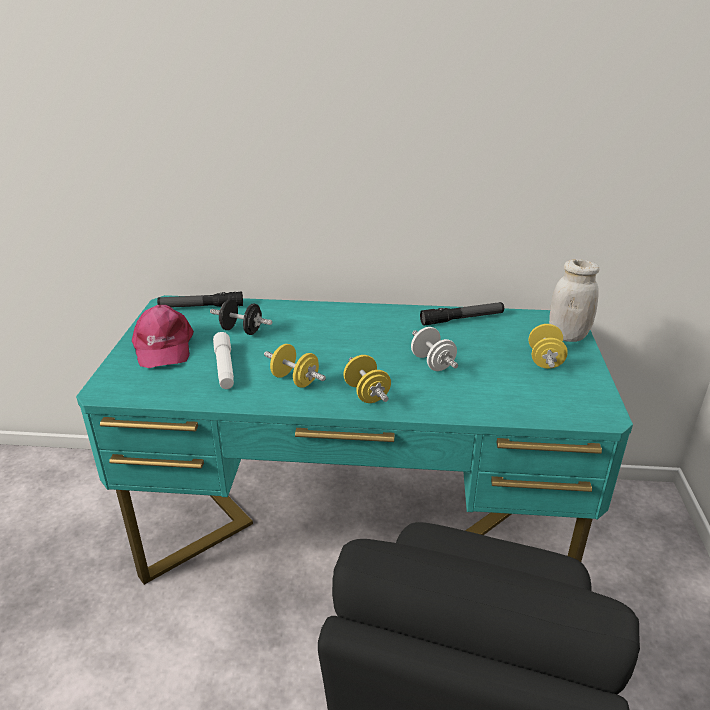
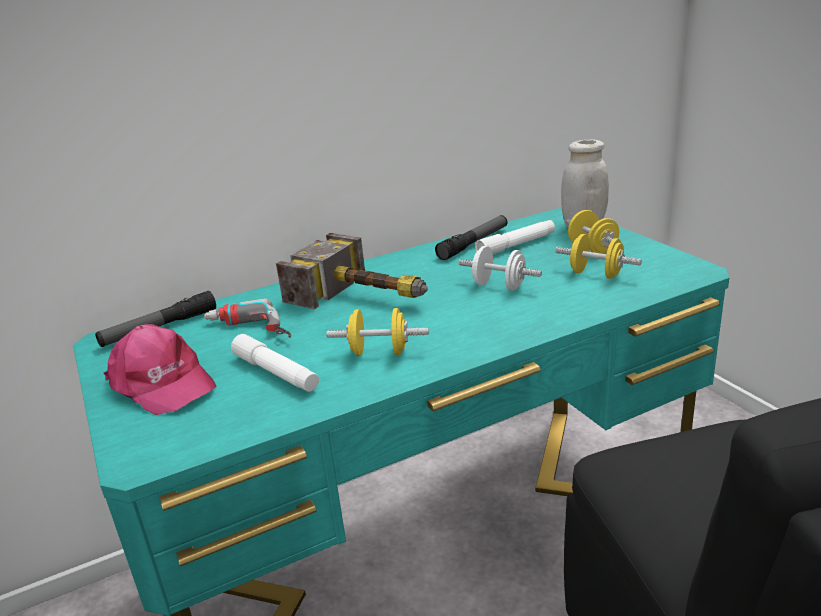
camera: 30 degrees left, 5 degrees down
(241, 330) = (247, 332): black dumbbell -> power drill
(337, 334) = (366, 297): none -> hammer
(366, 393) = (473, 334): yellow dumbbell -> yellow dumbbell (596, 274)
(491, 333) = (516, 245): none -> white flashlight

